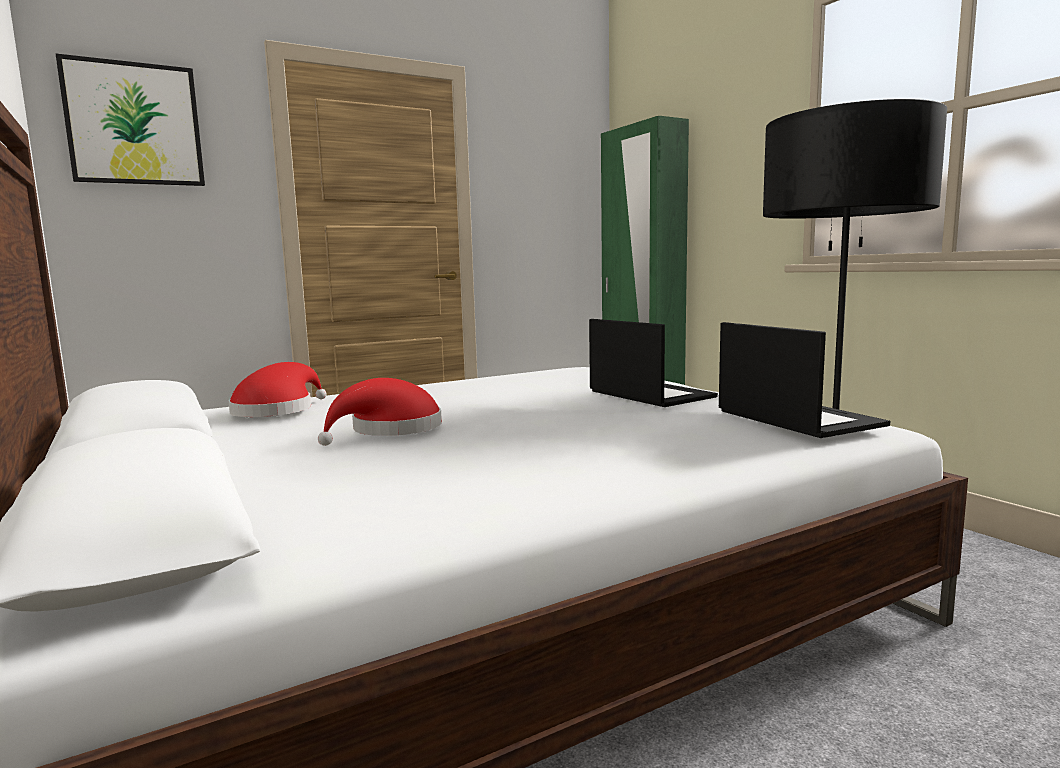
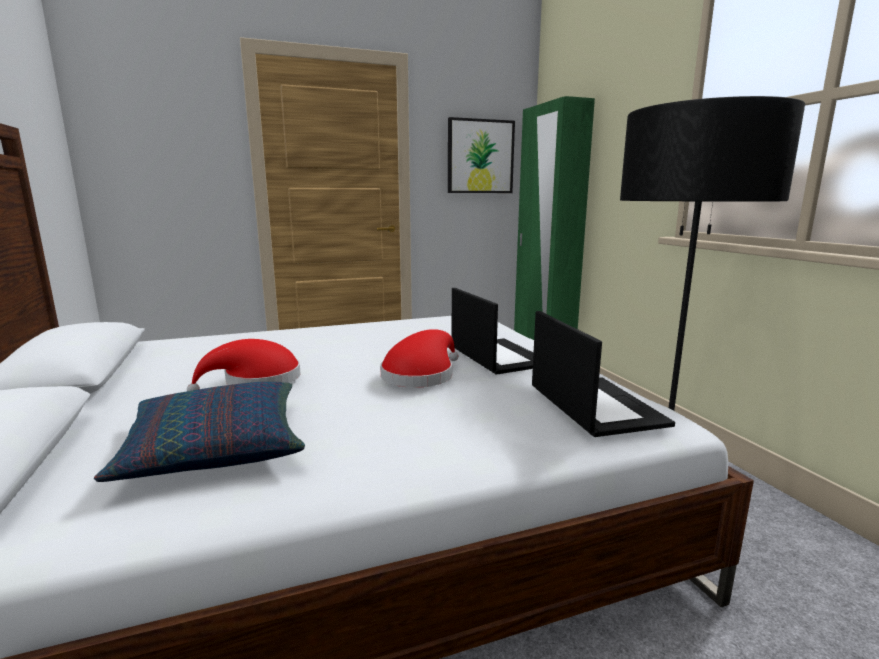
camera: 10 degrees right, 5 degrees up
(134, 124) = (139, 109): picture -> picture (480, 157)
(277, 410) = (200, 348): red hat -> red hat (420, 375)
(413, 481) = (216, 447): none -> blue pillow

